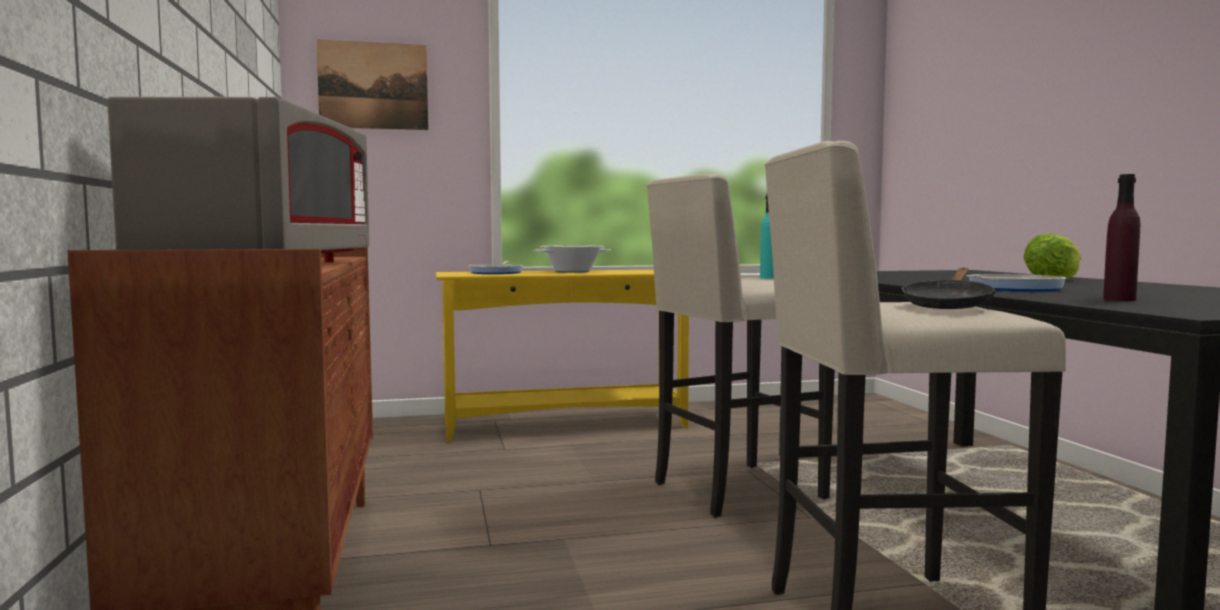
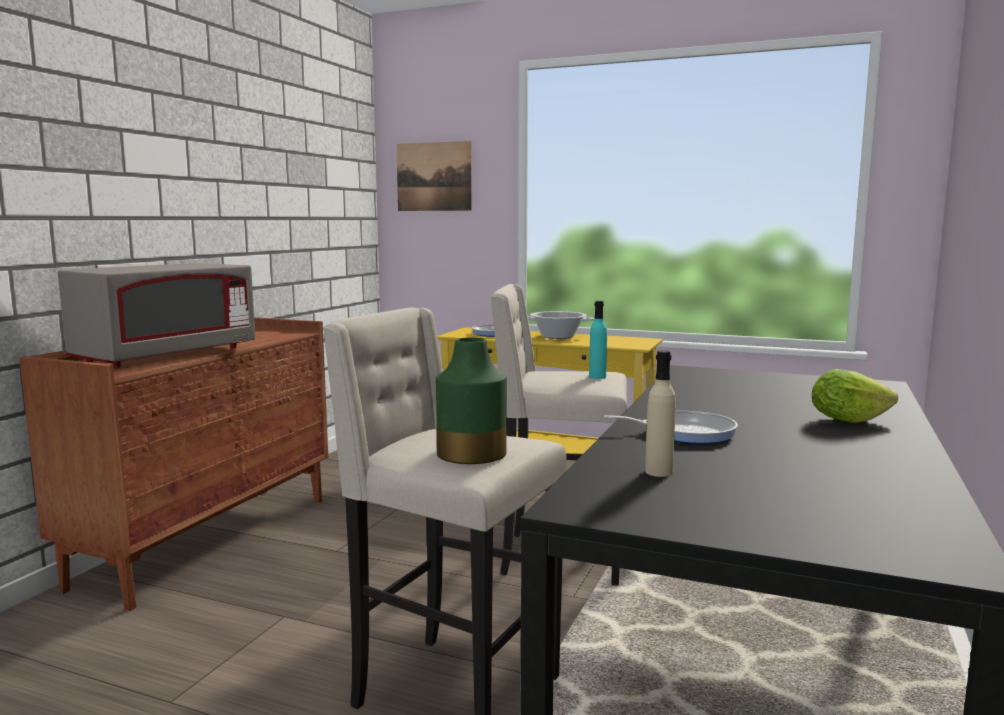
camera: 35 degrees right, 5 degrees up
(948, 305) = (471, 452): black frying pan -> green vase
(1119, 299) = (659, 472): purple bottle -> beige bottle

